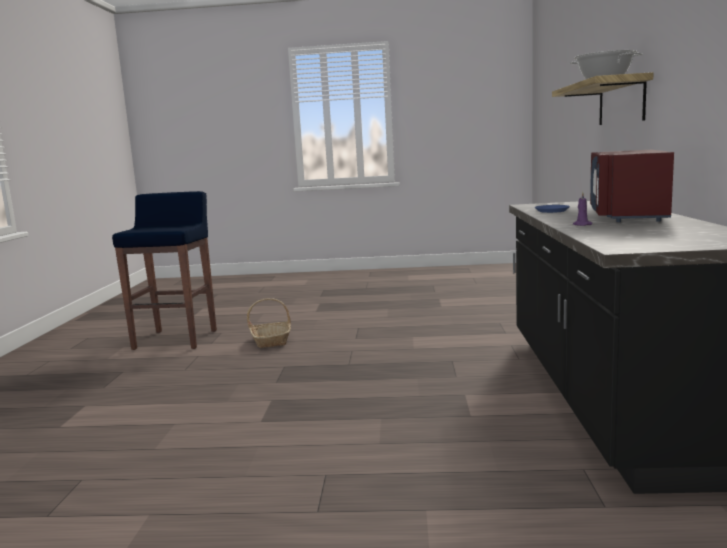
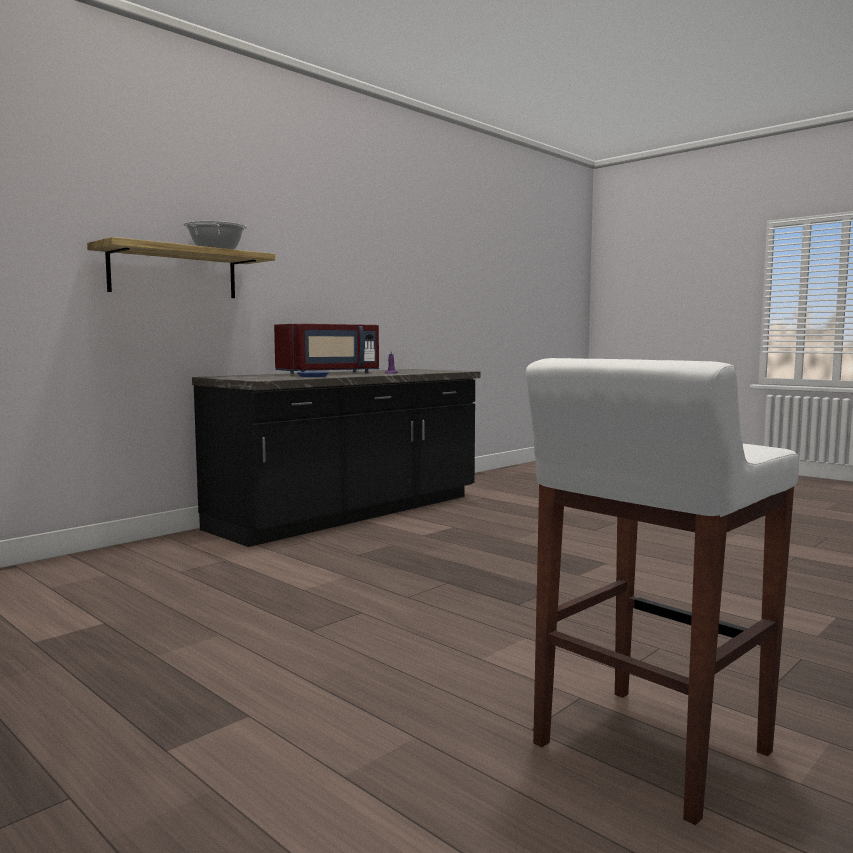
camera: 140 degrees left, 5 degrees down
(176, 339) = (648, 750): blue stool -> white stool
(271, 340) = (470, 657): basket -> none

